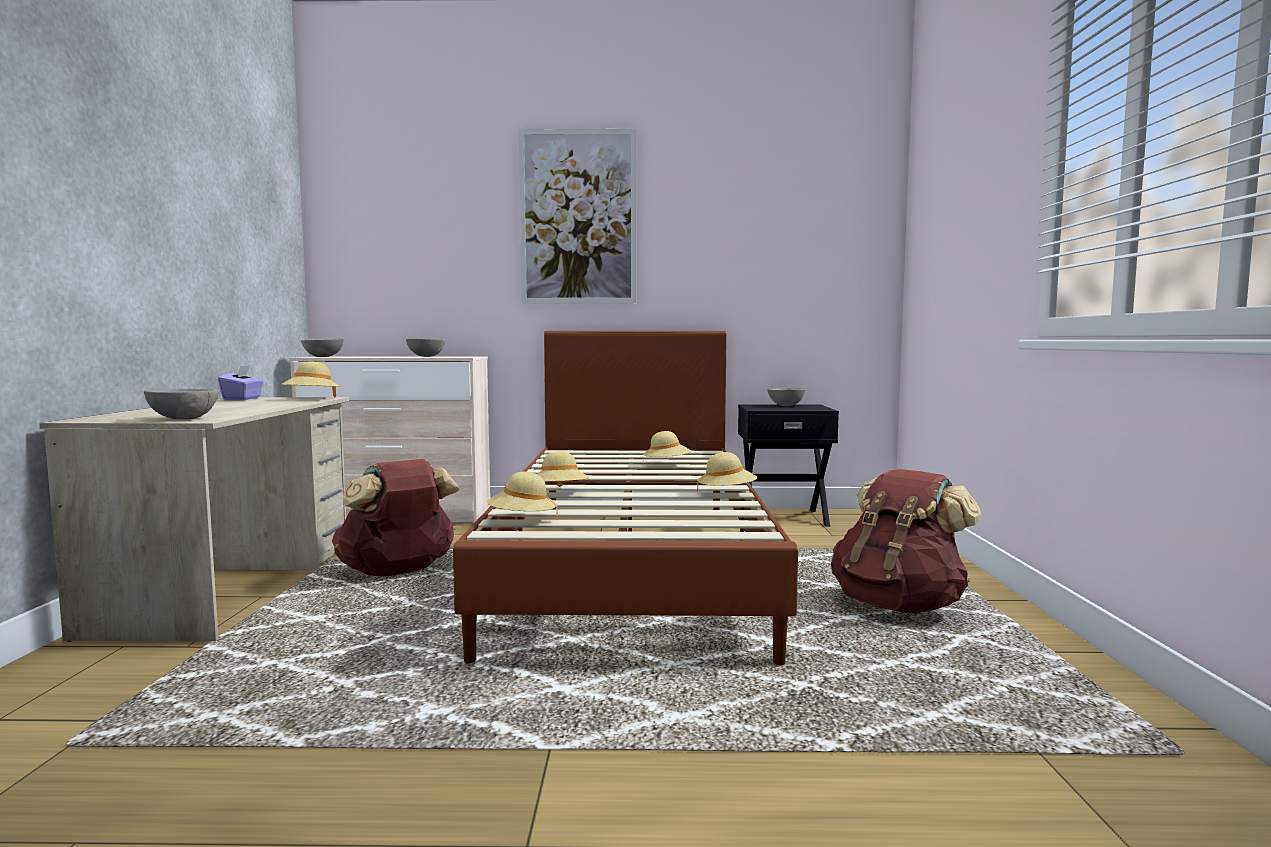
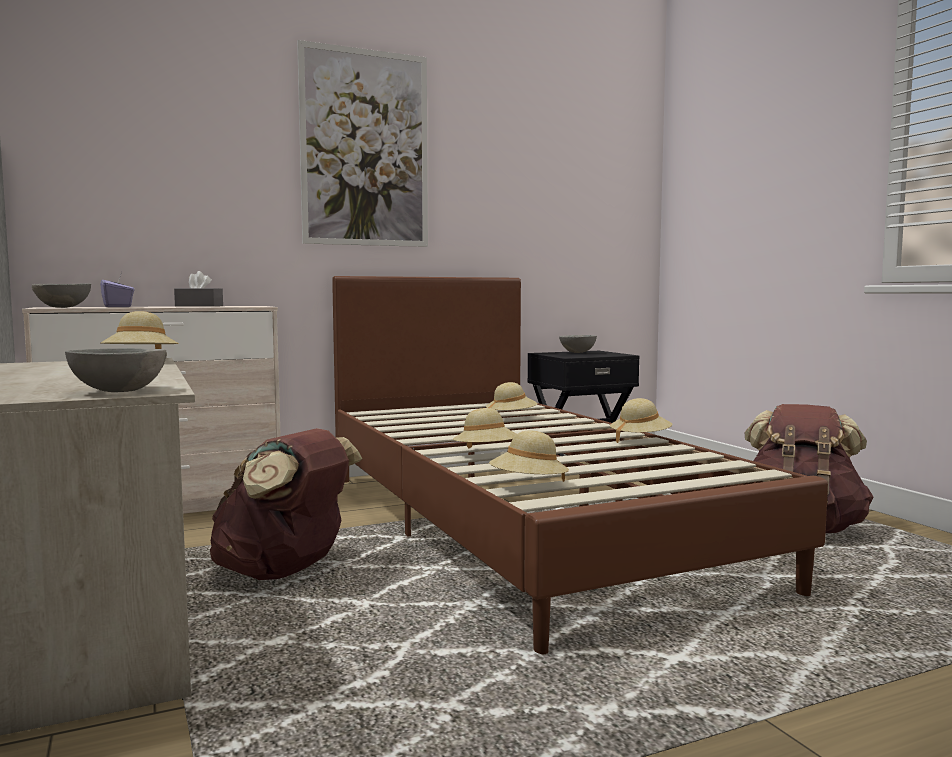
camera: 25 degrees left, 0 degrees up
(242, 399) = (32, 365): purple tissue box -> purple tissue box (118, 307)
(425, 356) = (199, 306): grey bowl -> grey tissue box

